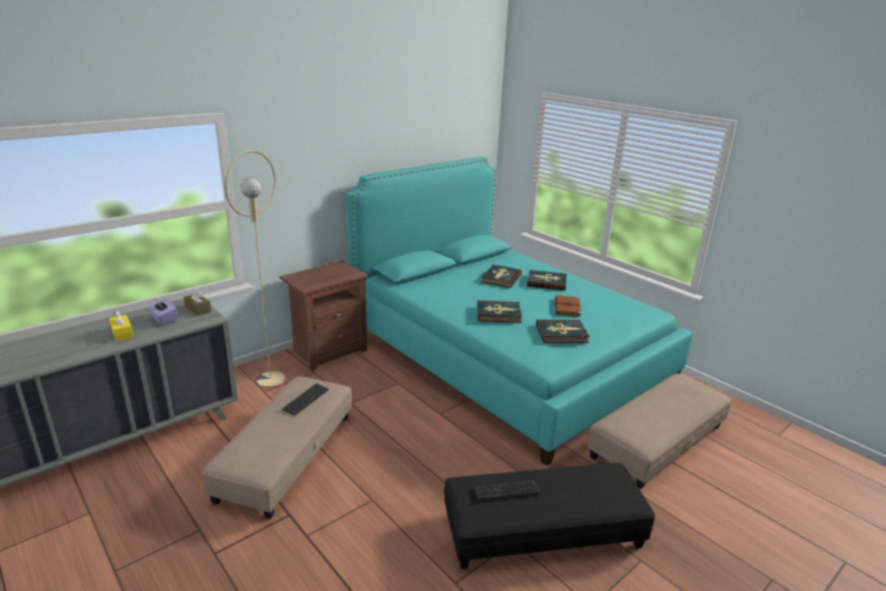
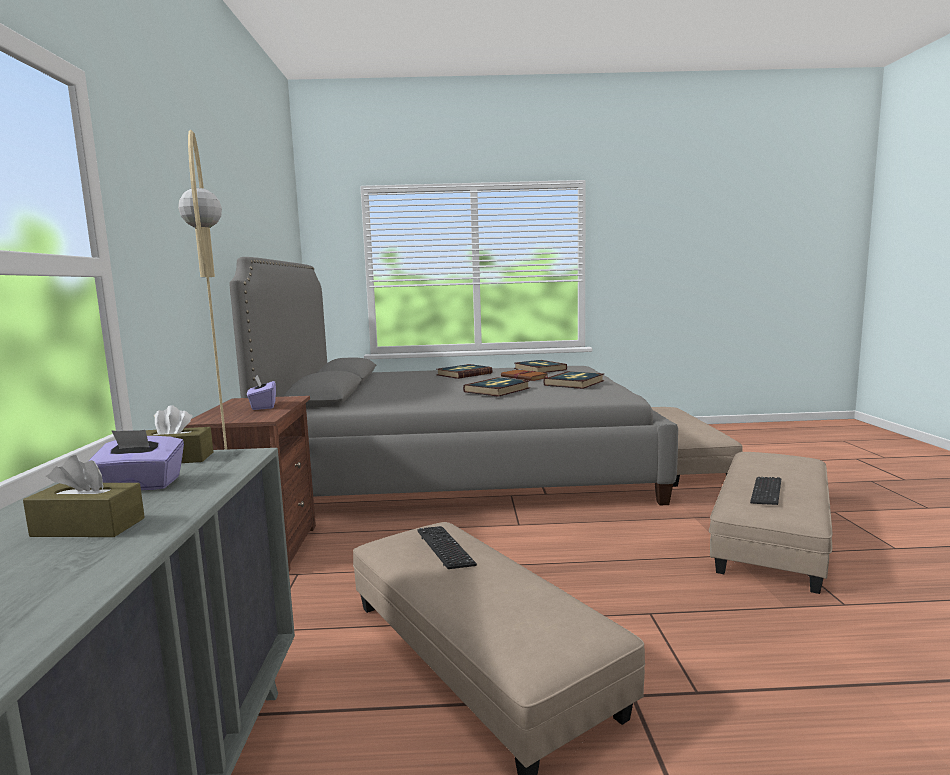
camera: 50 degrees left, 15 degrees down
(122, 333) = (88, 527): yellow tissue box -> brown tissue box
(330, 276) = (263, 406): none -> purple tissue box
(501, 278) = (421, 381): book -> book (539, 369)
(505, 356) = (462, 469): turquoise bed -> grey bed
(542, 530) = (771, 536): black ottoman -> beige ottoman

